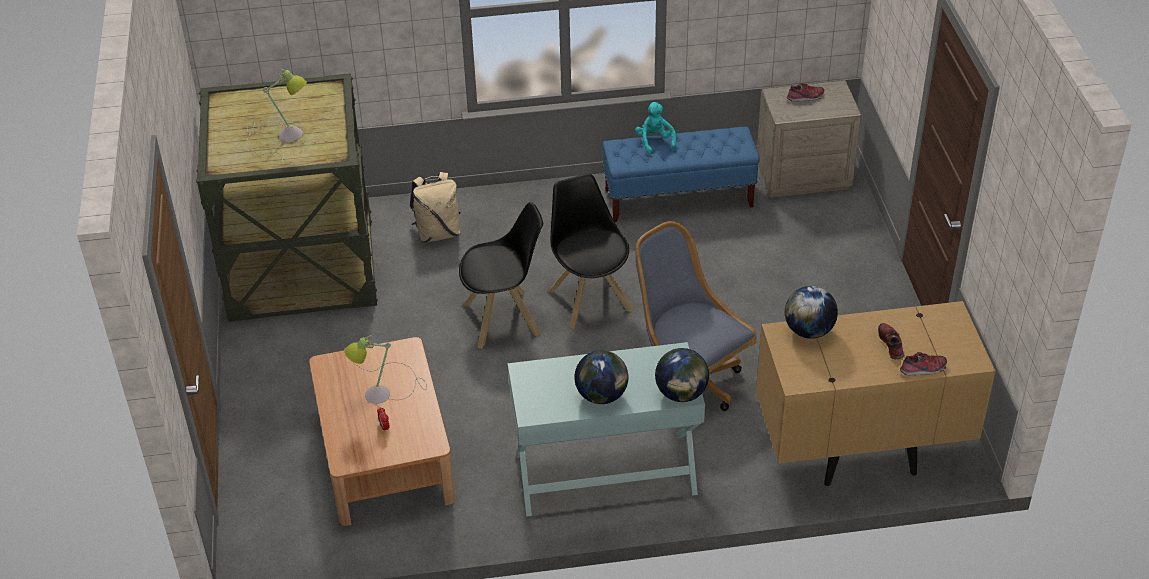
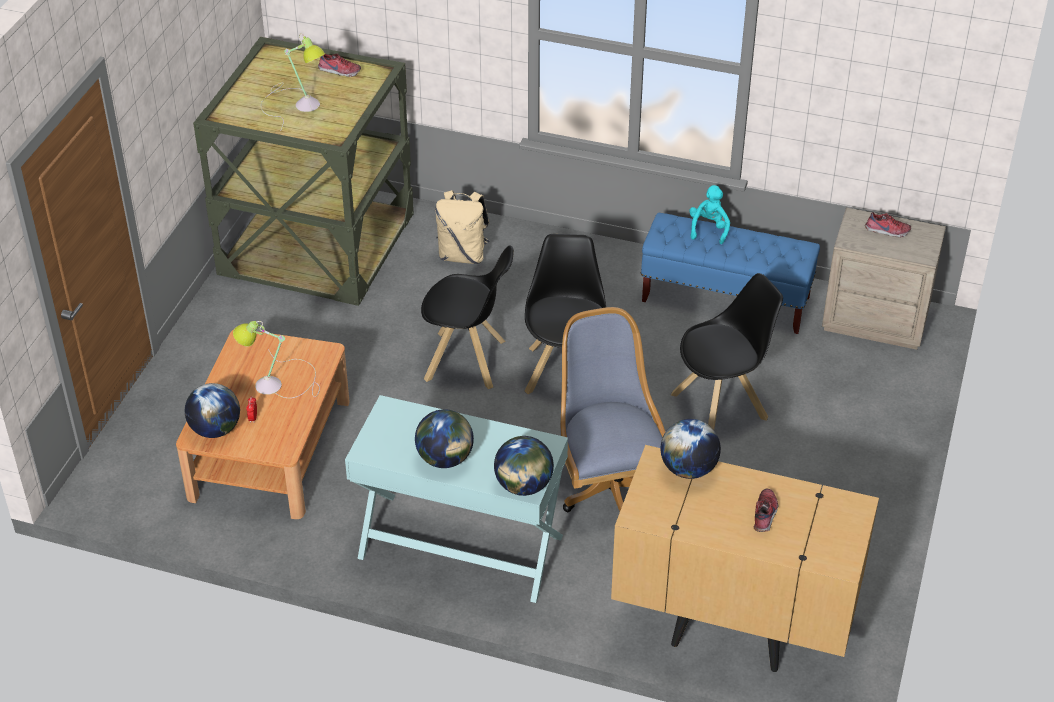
camera: 25 degrees right, 0 degrees up
(358, 449) = (215, 429): none -> globe
(733, 283) = (722, 405): none -> black chair
(923, 369) = (779, 553): shoe -> shoe (339, 71)

